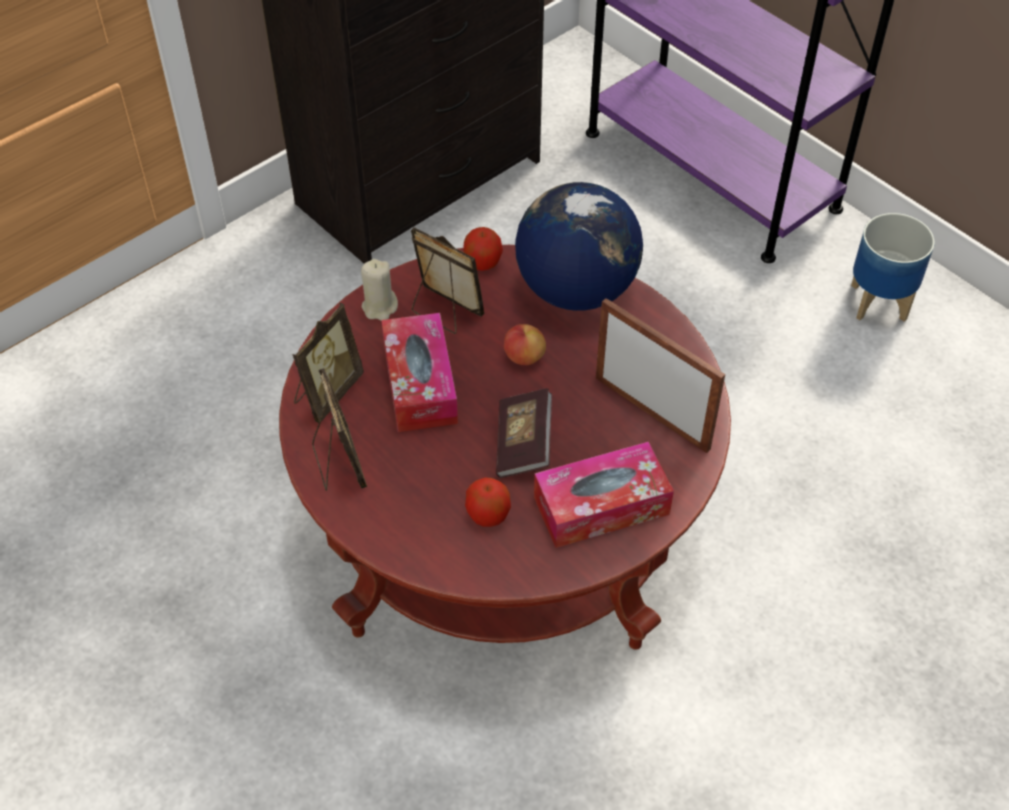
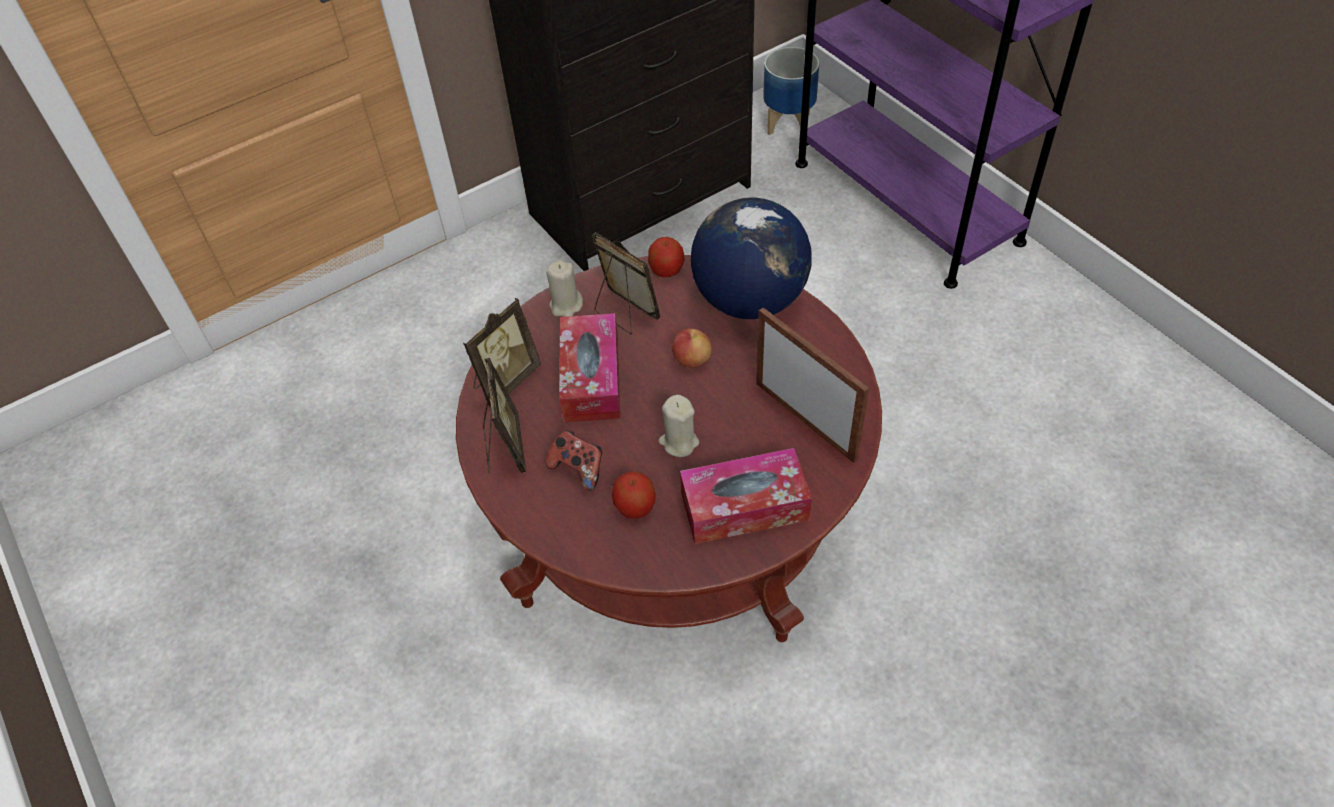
camera: 10 degrees right, 0 degrees up
(421, 479) = (578, 468): none -> game controller
(523, 444) = (679, 442): book -> beige candle
(878, 301) = (1051, 329): planter -> planter (788, 123)

